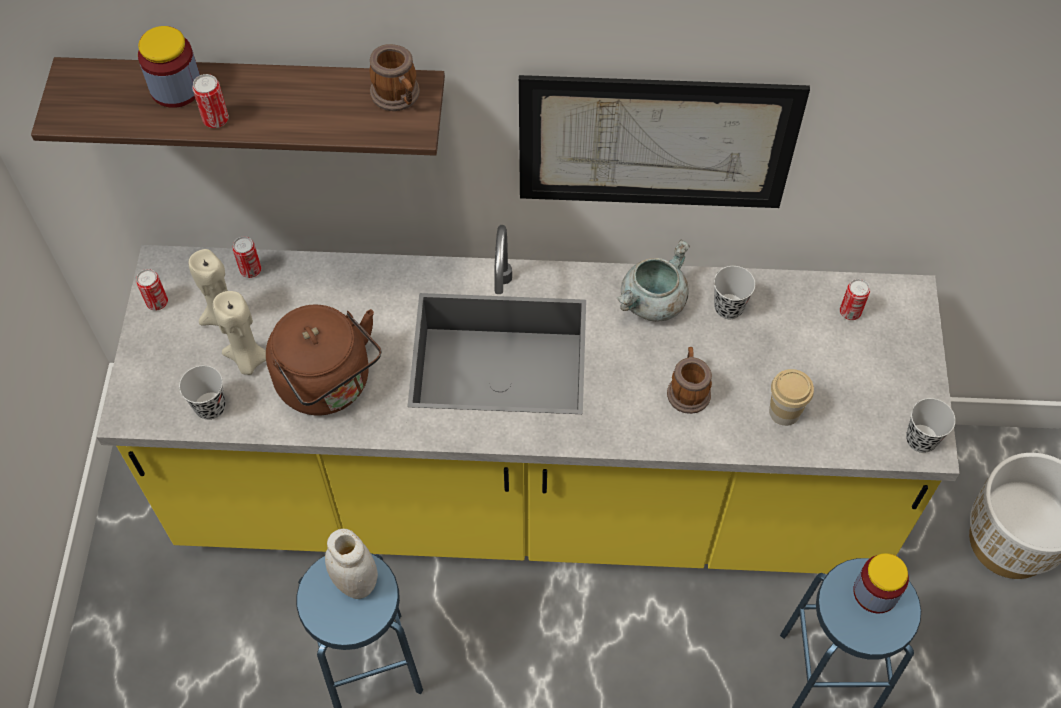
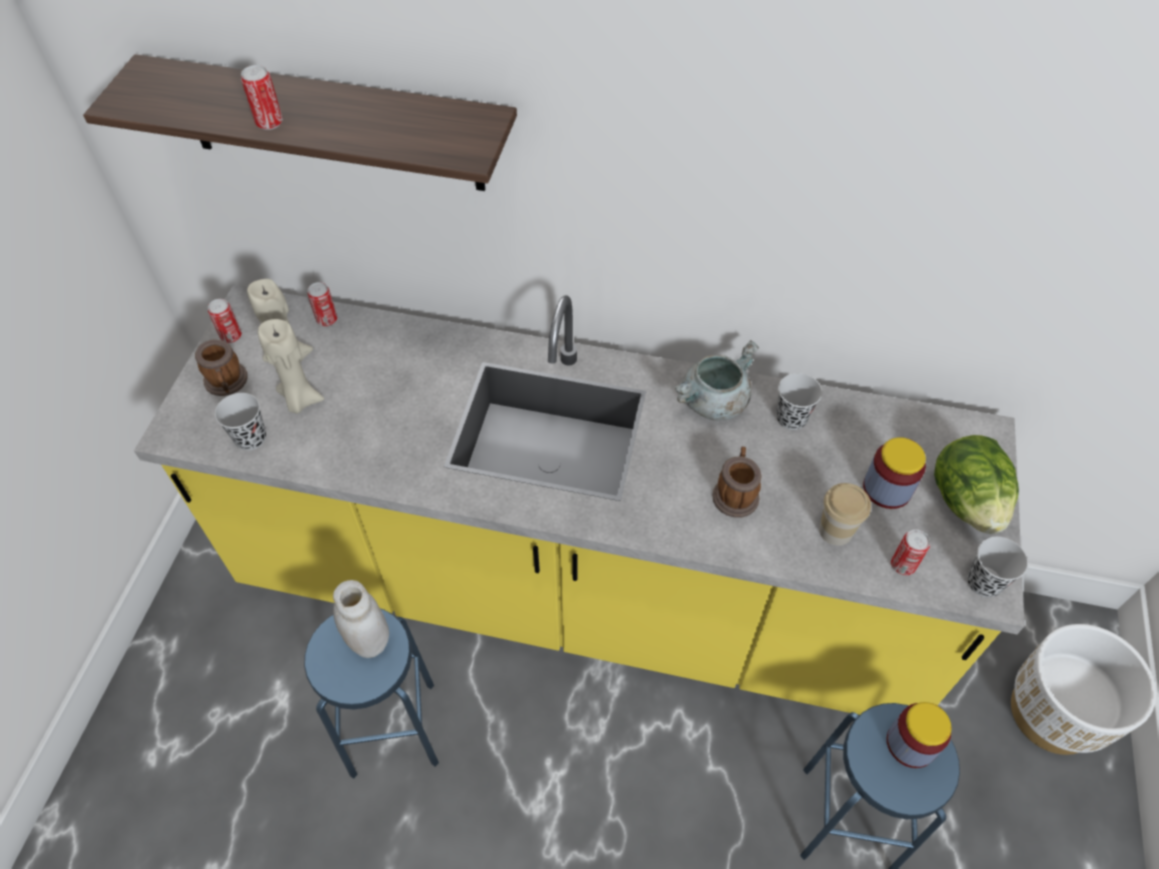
camera: 10 degrees right, 5 degrees down
(176, 88) = (241, 92): jar -> jar (887, 488)
(329, 384) = (371, 434): brown kettle -> none
(398, 97) = (462, 124): mug -> mug (227, 383)
(656, 143) = (734, 223): picture -> none
(850, 312) = (919, 441): can -> can (903, 565)
(898, 365) = (966, 501): none -> lettuce

